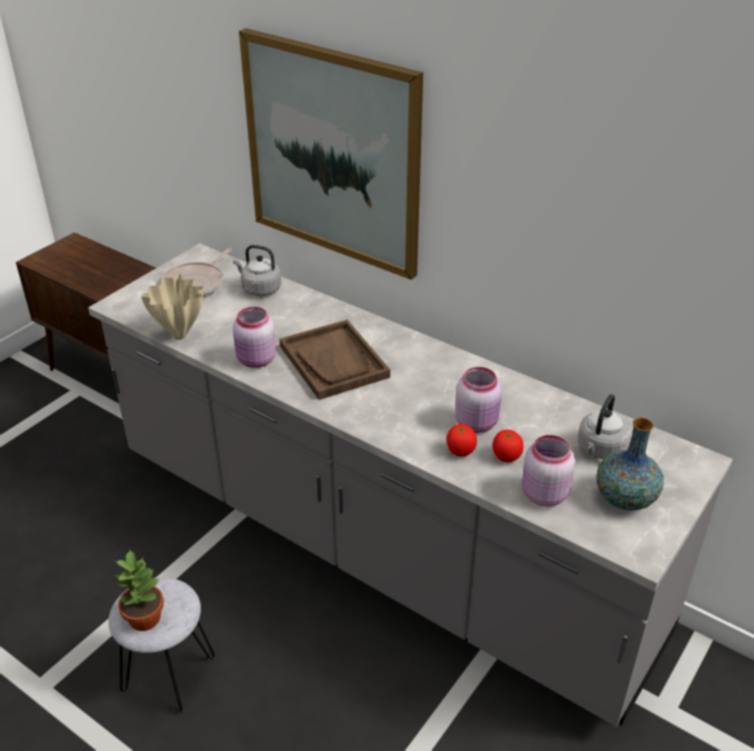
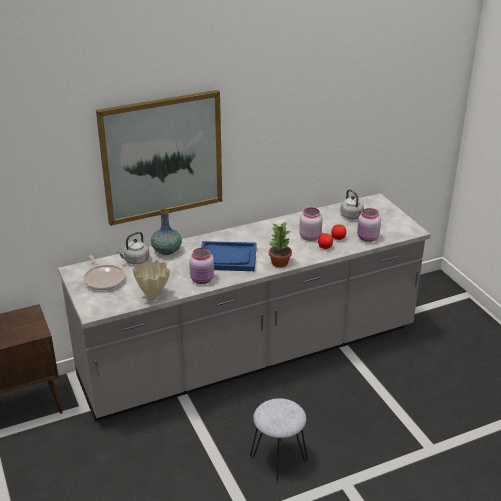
camera: 60 degrees left, 5 degrees down
(144, 617) = (285, 418): potted plant -> potted plant (279, 263)
(334, 361) = (228, 258): brown tray -> blue tray
(625, 499) = (384, 222): vase -> vase (167, 251)

